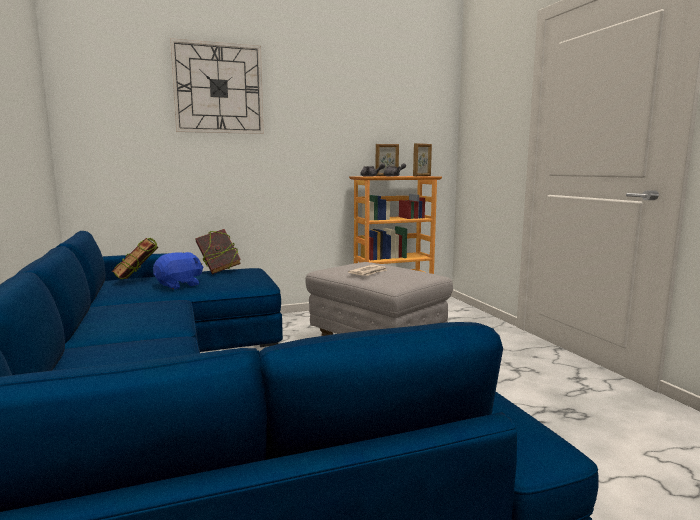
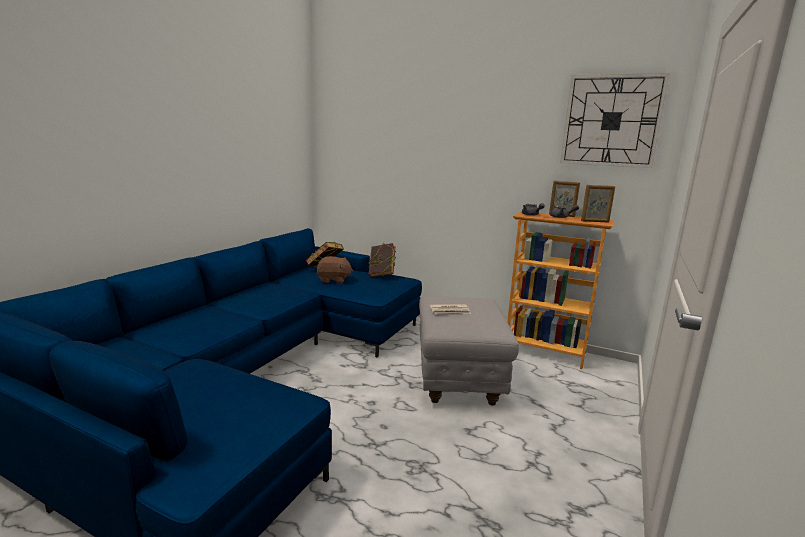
camera: 45 degrees right, 5 degrees up
(179, 285) = (334, 280): blue plush toy -> brown plush toy
(218, 88) = (414, 126): wall clock -> wall clock (611, 121)

